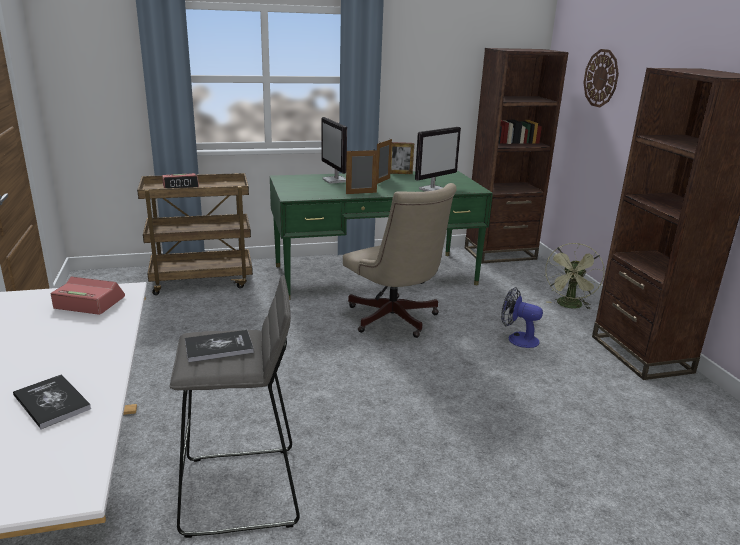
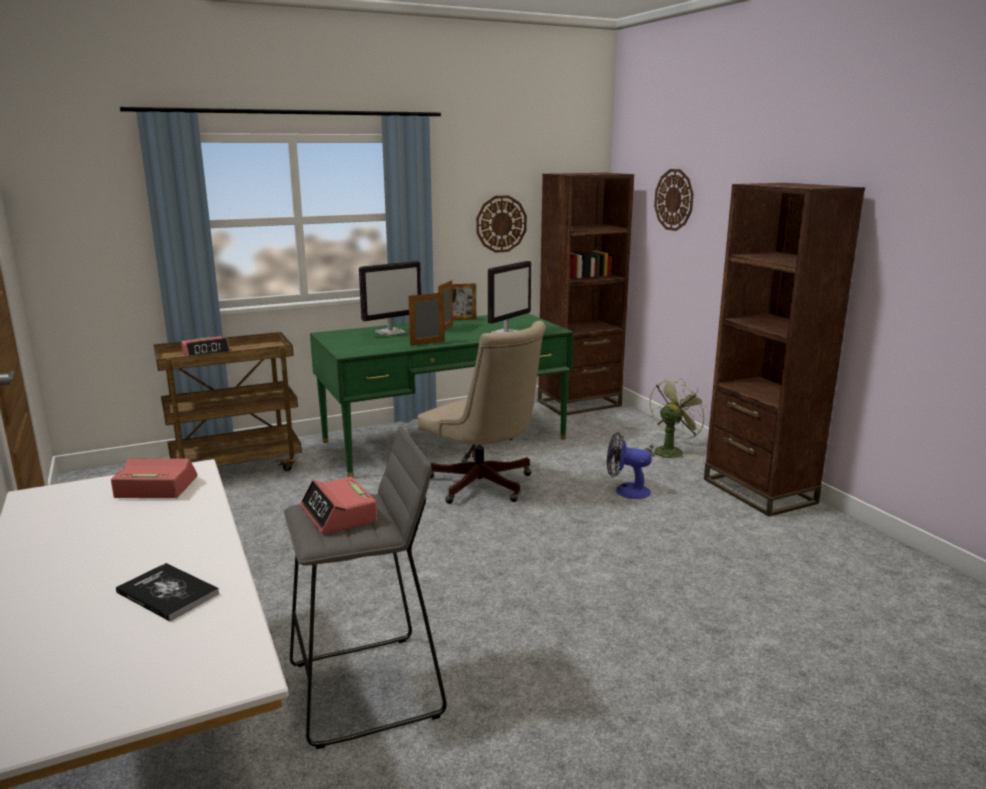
camera: 10 degrees left, 5 degrees down
(219, 347) = (339, 515): book -> alarm clock
(335, 180) = (391, 332): monitor -> monitor turned 90 degrees counterclockwise
(443, 91) = (501, 224): none -> wall clock
(569, 306) = (670, 451): green fan -> green fan turned 150 degrees counterclockwise

